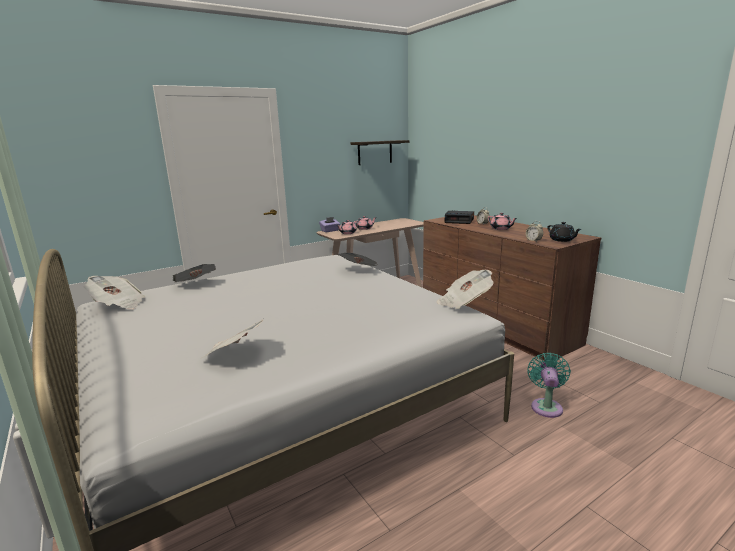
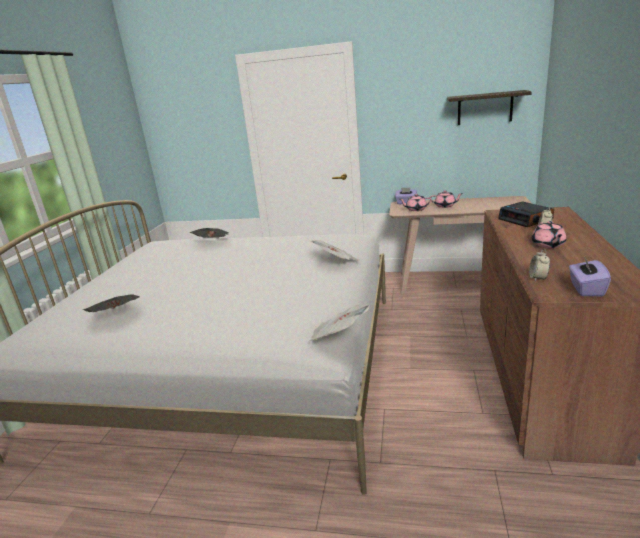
camera: 45 degrees right, 5 degrees up
(118, 304) = (150, 249): newspaper -> none
(546, 406) = (433, 507): turquoise fan -> none
(562, 240) = (586, 289): black teapot -> purple tissue box

